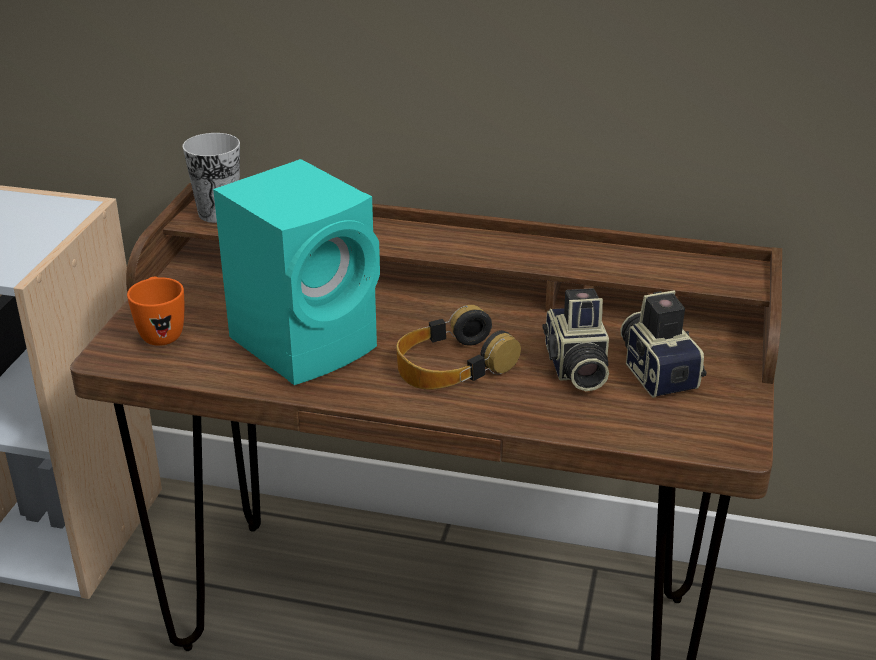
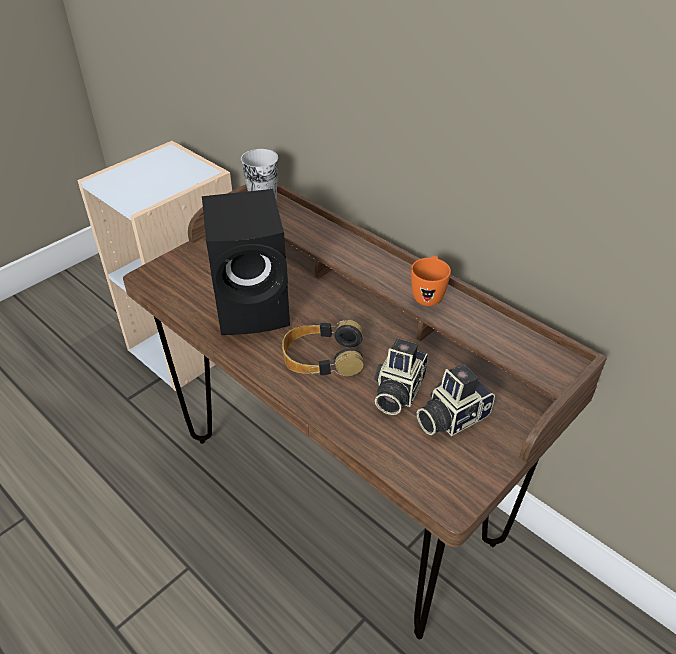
camera: 30 degrees right, 10 degrees up
(161, 333) = (185, 270): orange mug -> orange mug (428, 295)
(308, 342) = (255, 307): turquoise speaker -> black speaker
(658, 371) = (450, 417): camera -> camera turned 135 degrees counterclockwise

